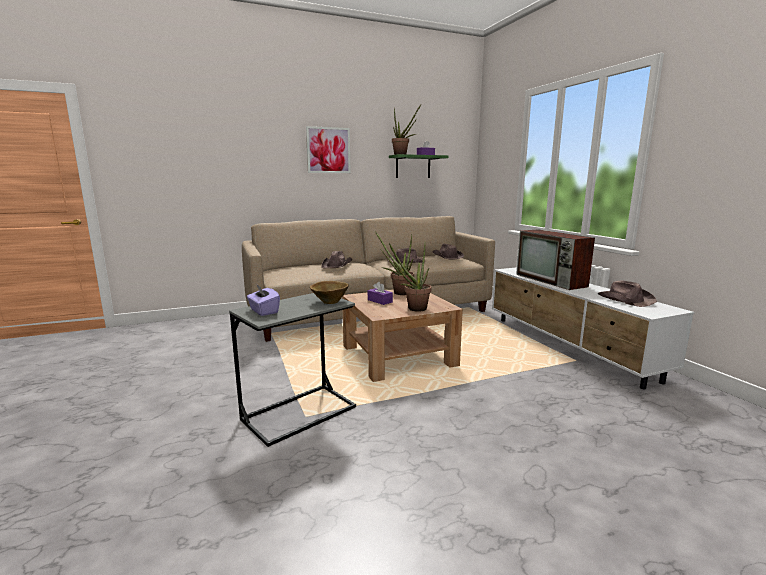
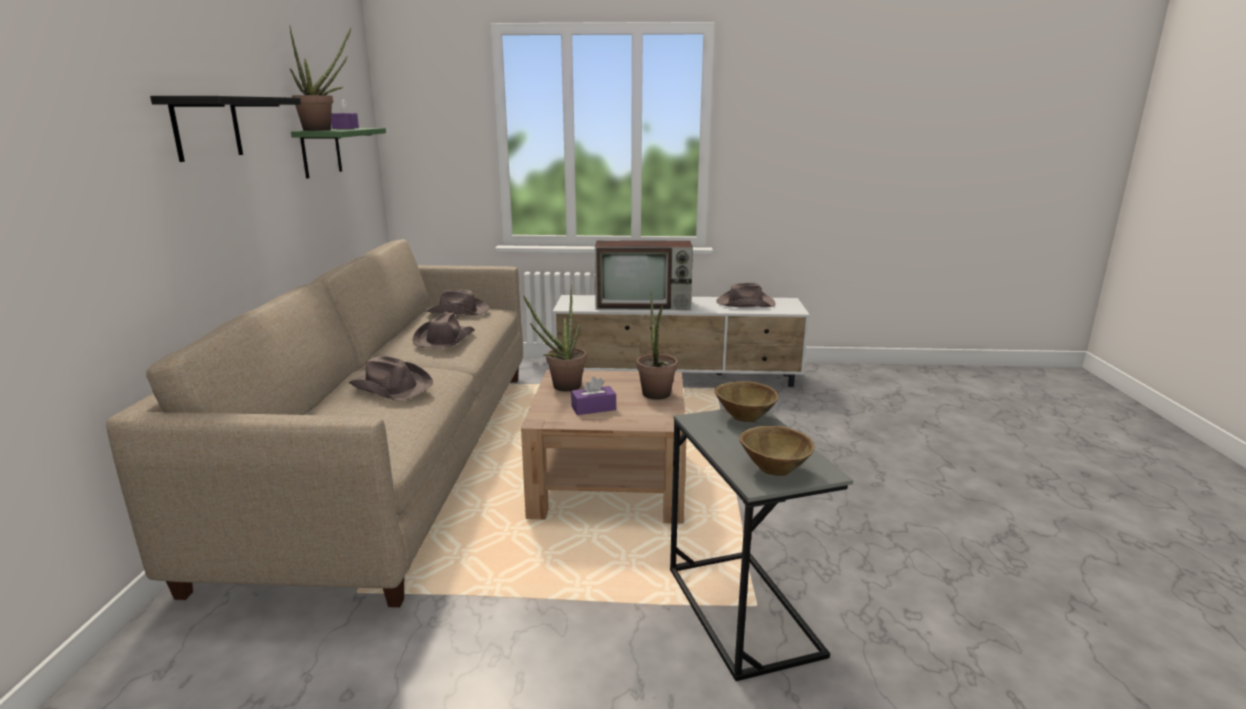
camera: 65 degrees left, 5 degrees up
(263, 311) = (773, 469): purple tissue box -> brown bowl
(328, 150) = (206, 127): picture -> black shelf

